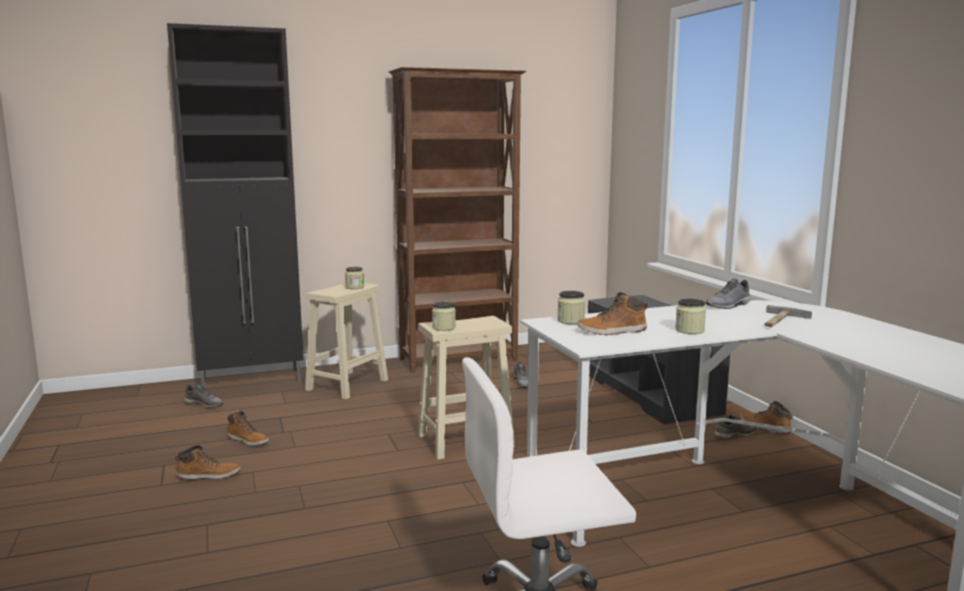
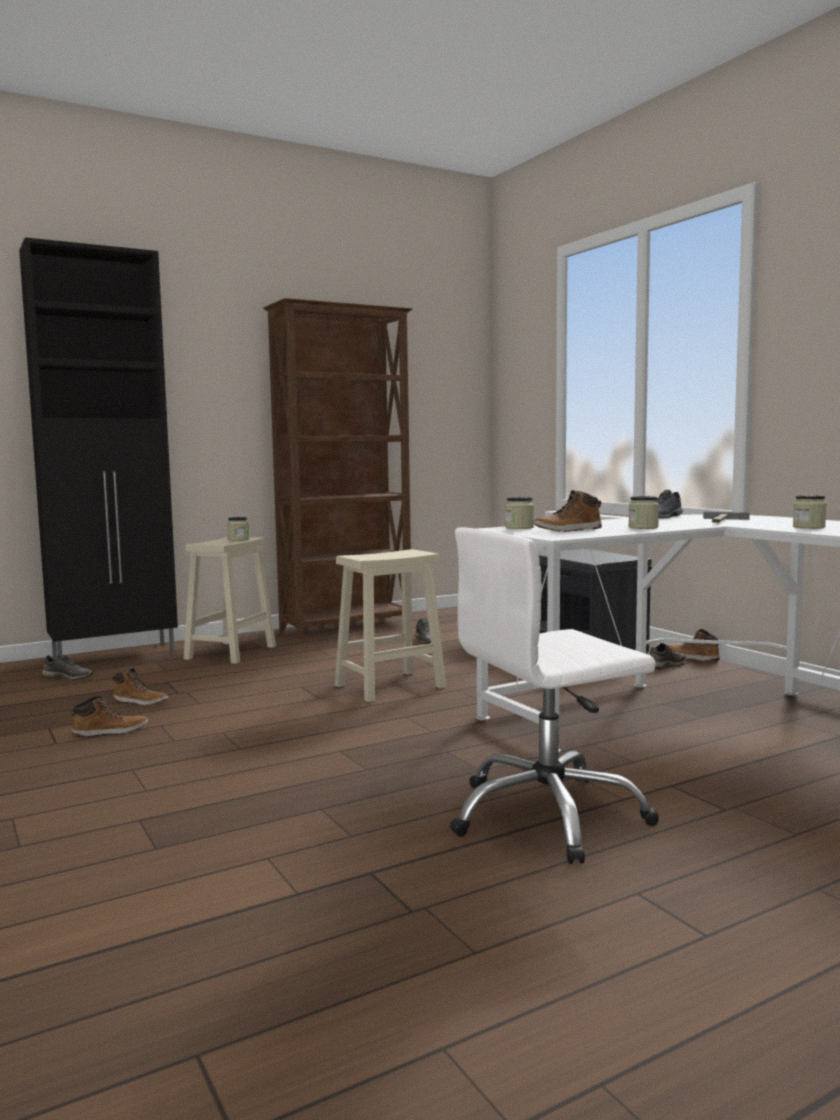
camera: 10 degrees left, 5 degrees down
(444, 327) = (367, 557): jar -> jar (808, 527)

